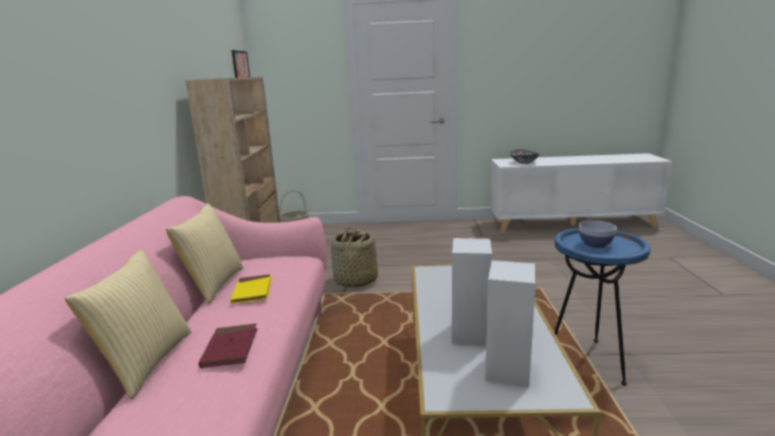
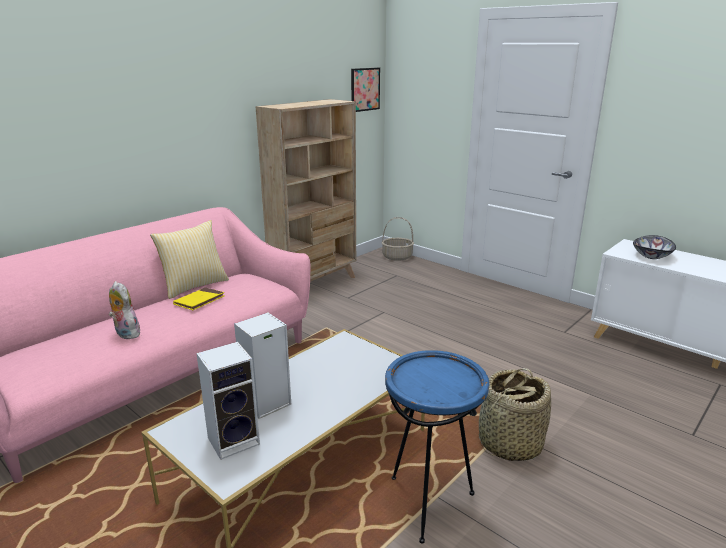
camera: 40 degrees right, 5 degrees up
(146, 362) = (89, 322): pillow -> none
(230, 348) = (125, 334): red book -> plush toy
(355, 280) = (366, 327): basket -> basket (509, 443)
(595, 244) = (430, 377): bowl -> none

